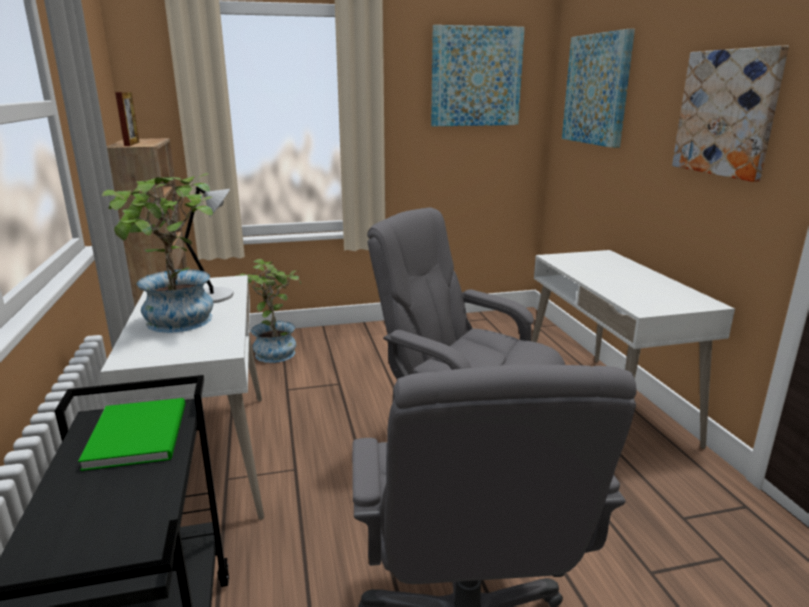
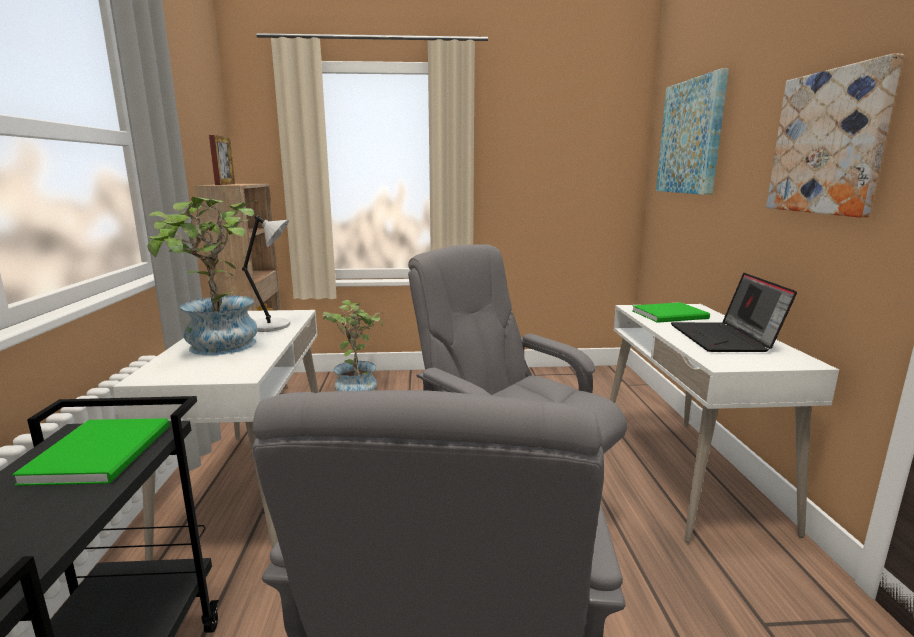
camera: 10 degrees right, 5 degrees down
(476, 77) = (568, 131): picture -> none
(589, 263) = (672, 315): none -> green book
(640, 285) = (725, 339): none -> laptop

